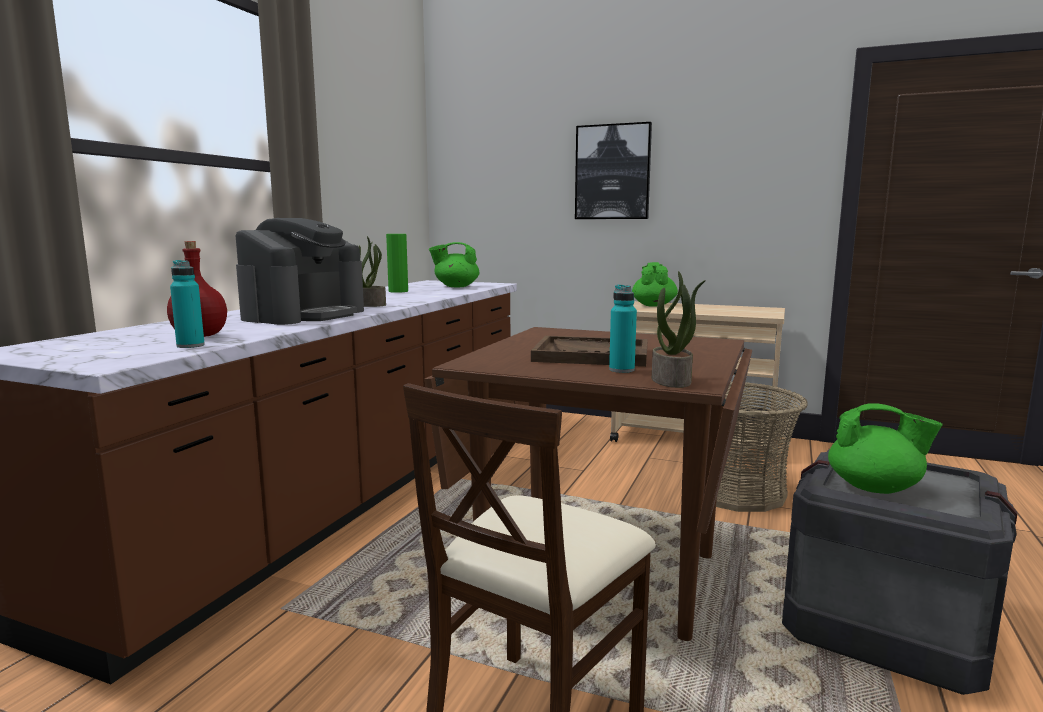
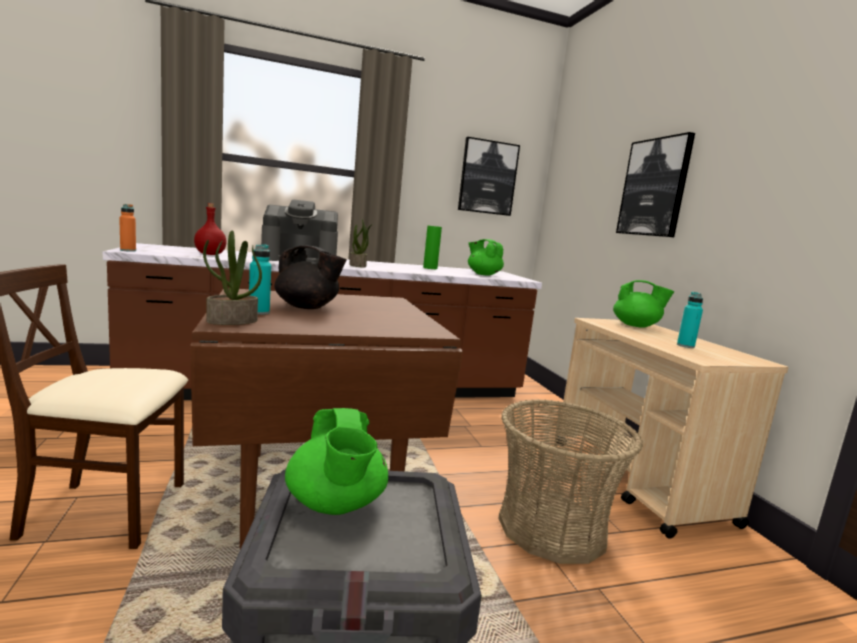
camera: 50 degrees right, 0 degrees up
(107, 363) = (128, 250): none -> orange bottle
(190, 345) = (181, 254): turquoise bottle -> turquoise bottle (685, 346)
(384, 161) = (487, 177): none -> picture
(592, 355) = (307, 307): brown tray -> black teapot
(653, 305) = (636, 326): green teapot -> green teapot turned 60 degrees clockwise

